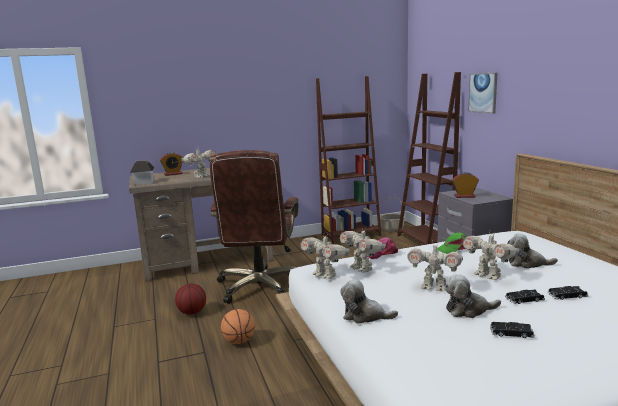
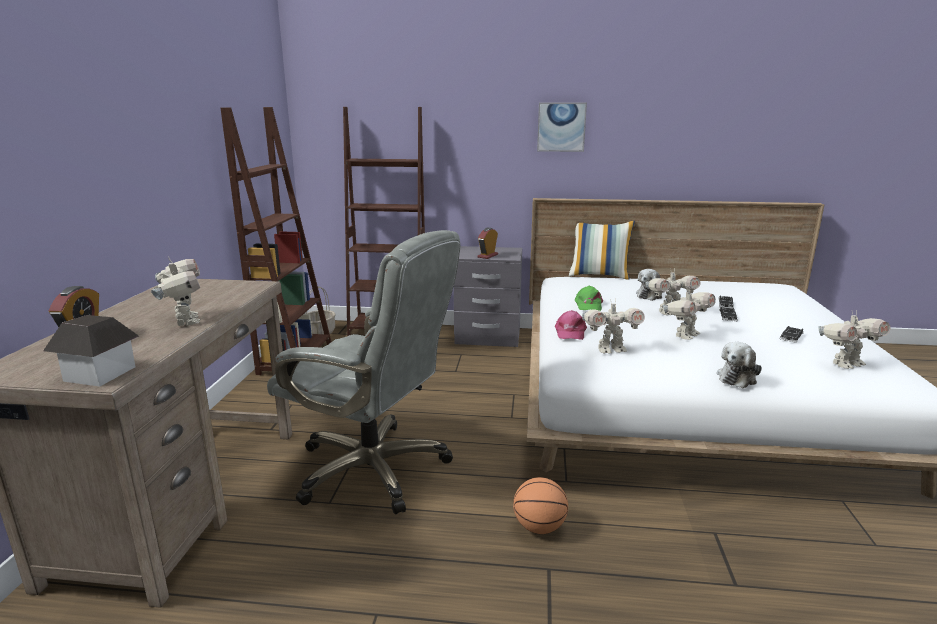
camera: 65 degrees left, 5 degrees up
(192, 312) = (396, 559): basketball -> none
(260, 286) = (372, 468): brown office chair -> grey office chair
(325, 275) = (614, 371): toy robot -> toy robot (846, 364)
(468, 310) = (742, 337): plush toy -> none
(483, 92) = (461, 133): picture -> picture (561, 127)
(558, 241) = (599, 275): none -> pillow

